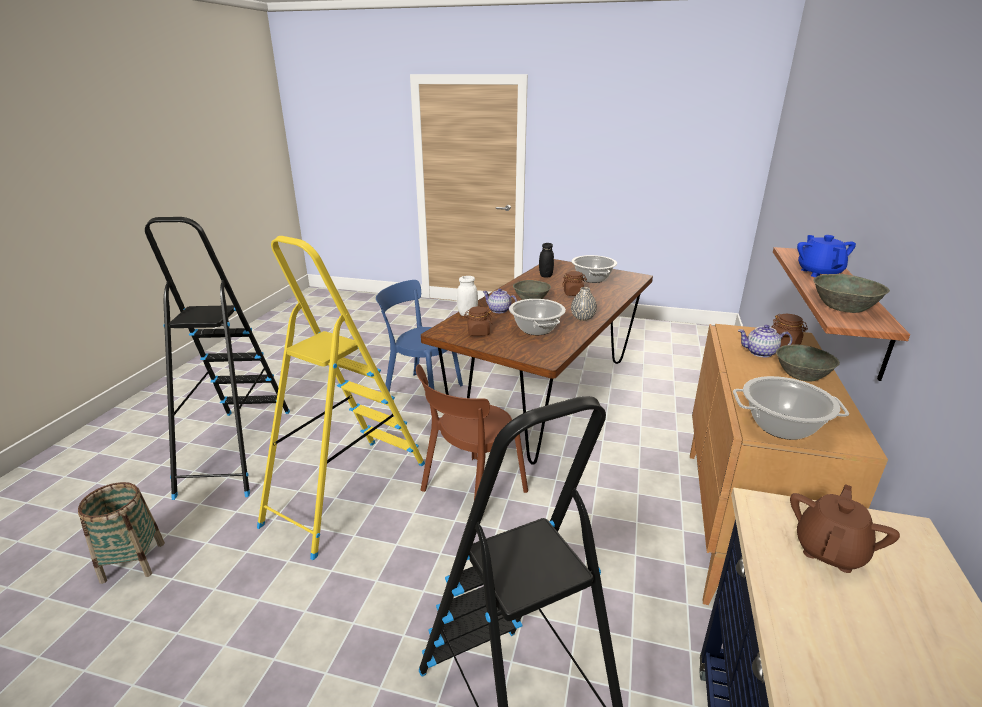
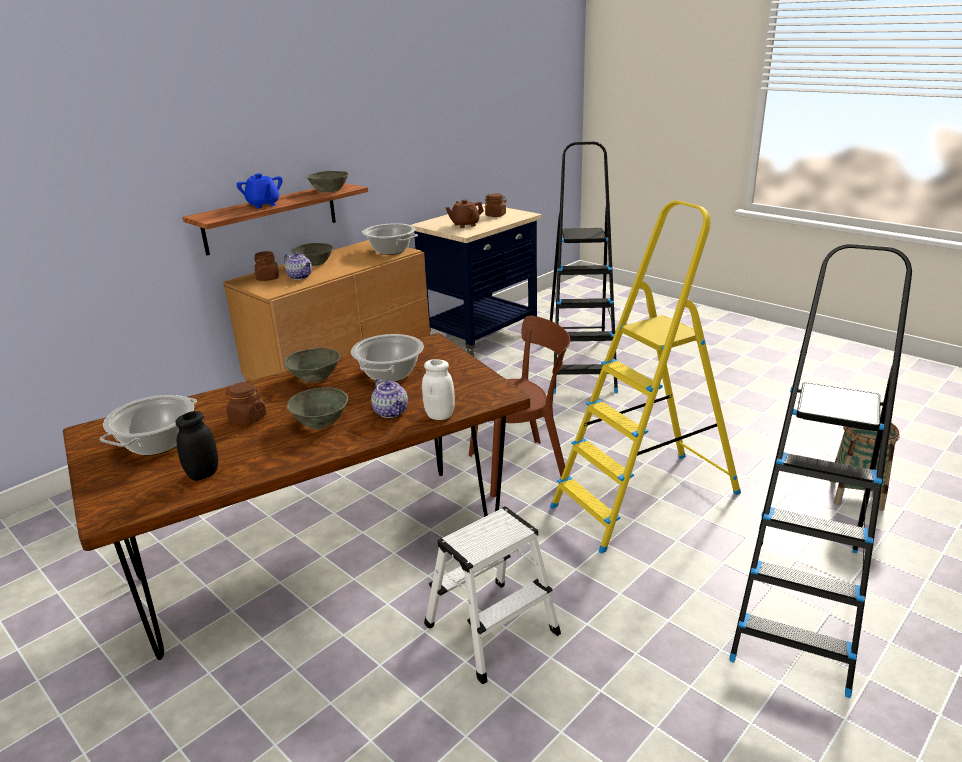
camera: 150 degrees left, 0 degrees up
(420, 392) = (491, 628): blue chair -> white step ladder
(478, 332) = (459, 384): brown jar -> brown jar (495, 215)
(583, 318) = (314, 377): grey vase -> grey bowl
(819, 272) = (263, 205): blue teapot -> blue teapot turned 60 degrees counterclockwise

